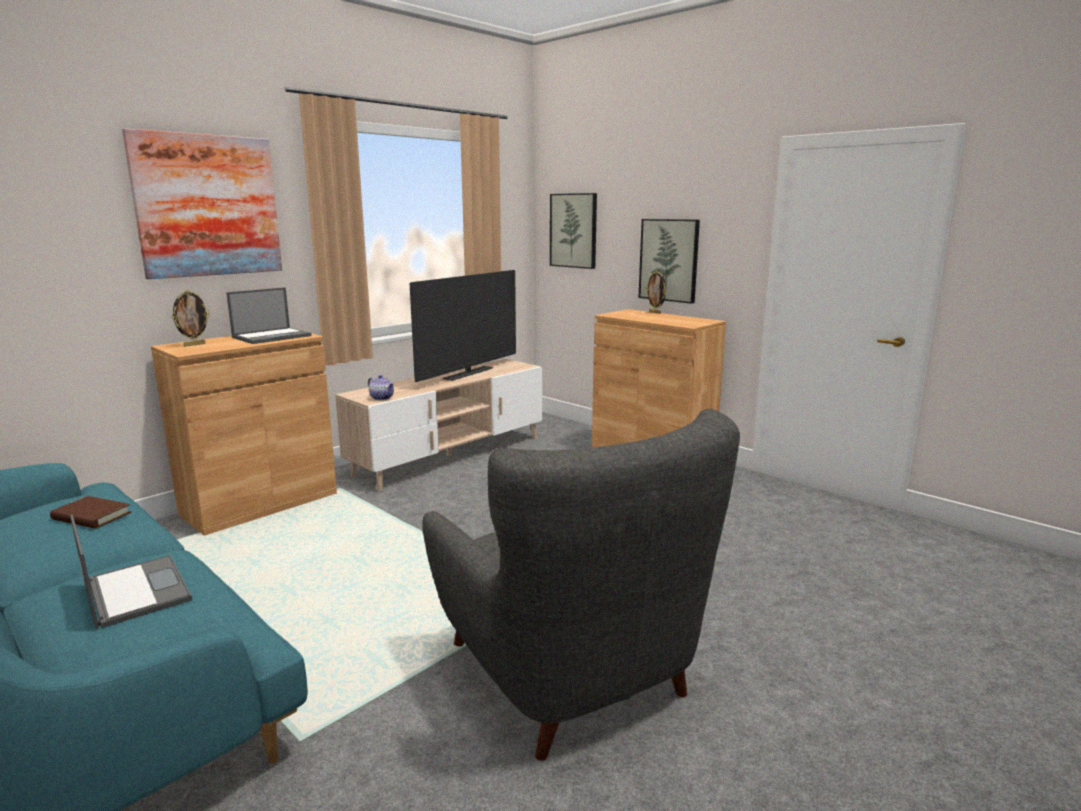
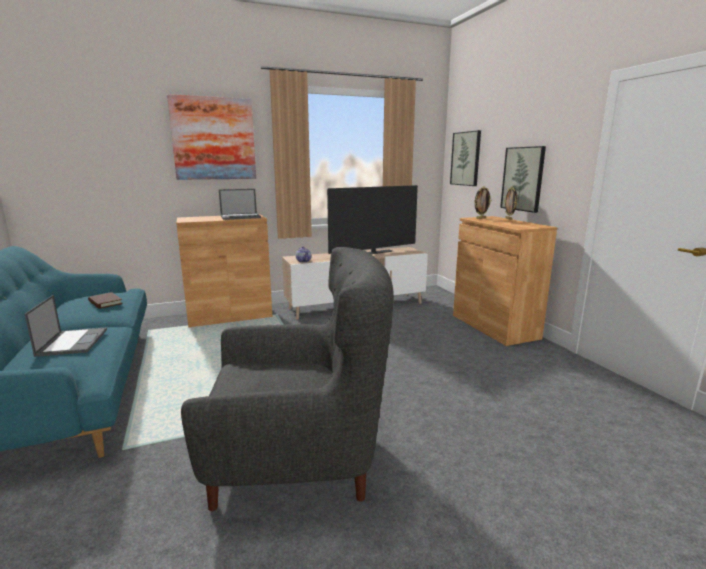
camera: 25 degrees right, 0 degrees up
(194, 344) = (196, 218): picture frame -> picture frame (480, 218)
(569, 674) = (299, 459): grey armchair -> grey armchair turned 90 degrees counterclockwise

